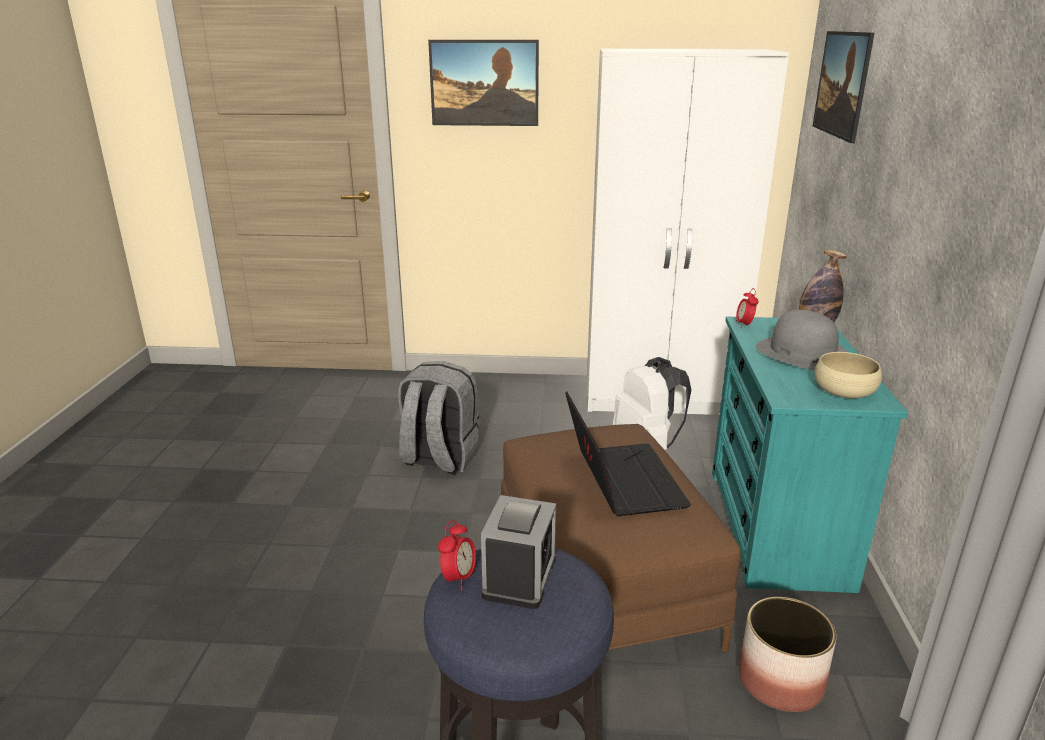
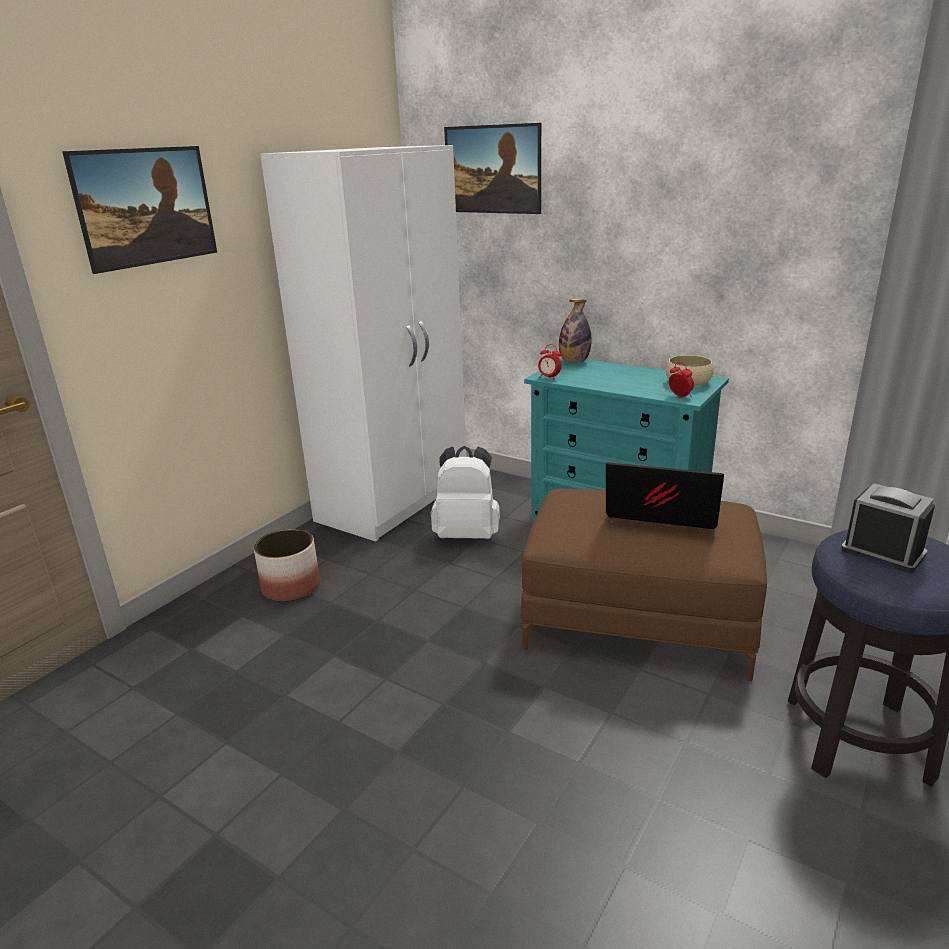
camera: 60 degrees left, 0 degrees up
(439, 459) = (362, 656): grey backpack -> none
(458, 578) = (881, 578): alarm clock -> alarm clock (680, 397)
(781, 681) = (778, 583): planter -> planter (291, 587)
(803, 353) = (618, 377): grey hat -> none

